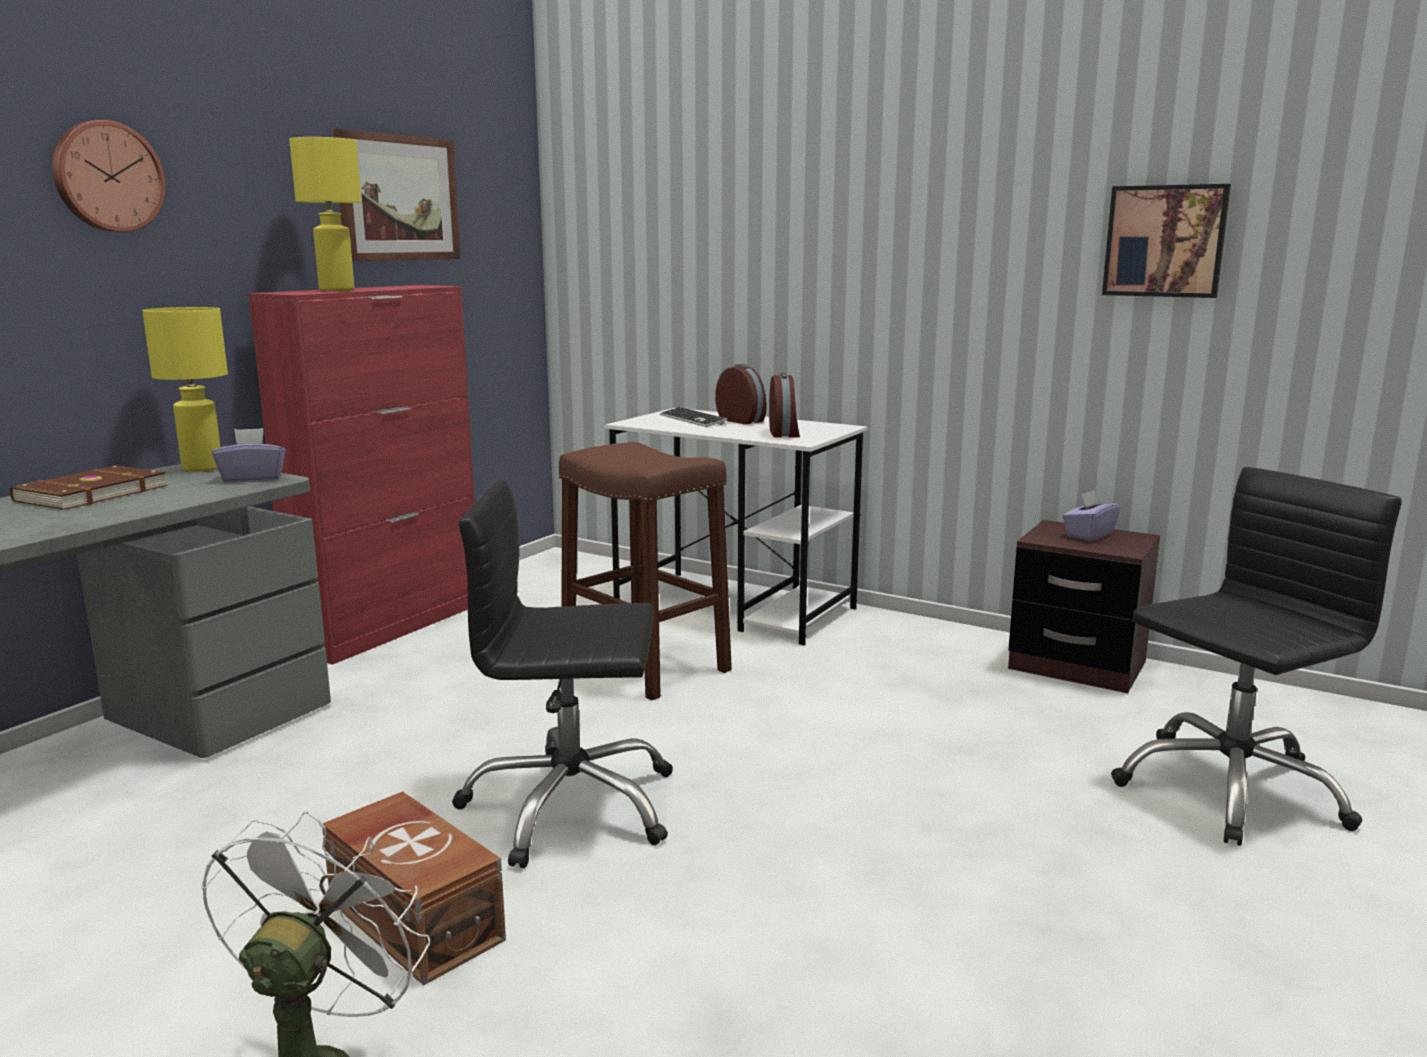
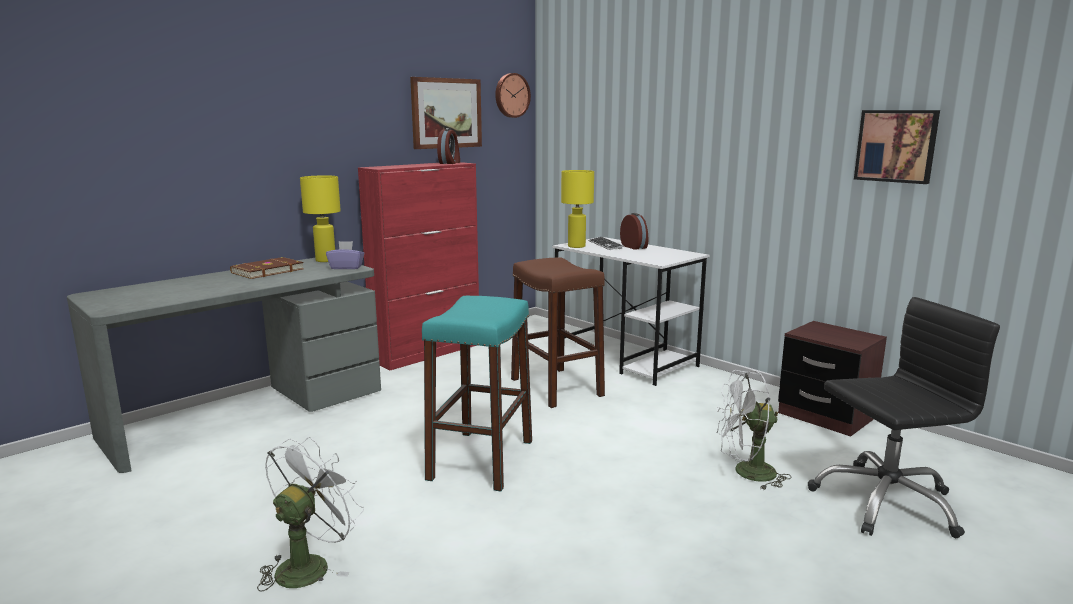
camera: 15 degrees right, 0 degrees up
(107, 177) = (287, 108): wall clock -> wall clock (511, 95)
(335, 290) = (403, 166): yellow table lamp -> yellow table lamp (576, 246)
(416, 918) = (382, 504): brown storage box -> none
(570, 806) = (481, 459): black office chair -> turquoise stool
(784, 433) = (653, 256): alarm clock -> alarm clock (450, 163)
(1012, 771) = (746, 473): none -> white fan
(1089, 535) = (836, 332): purple tissue box -> none

